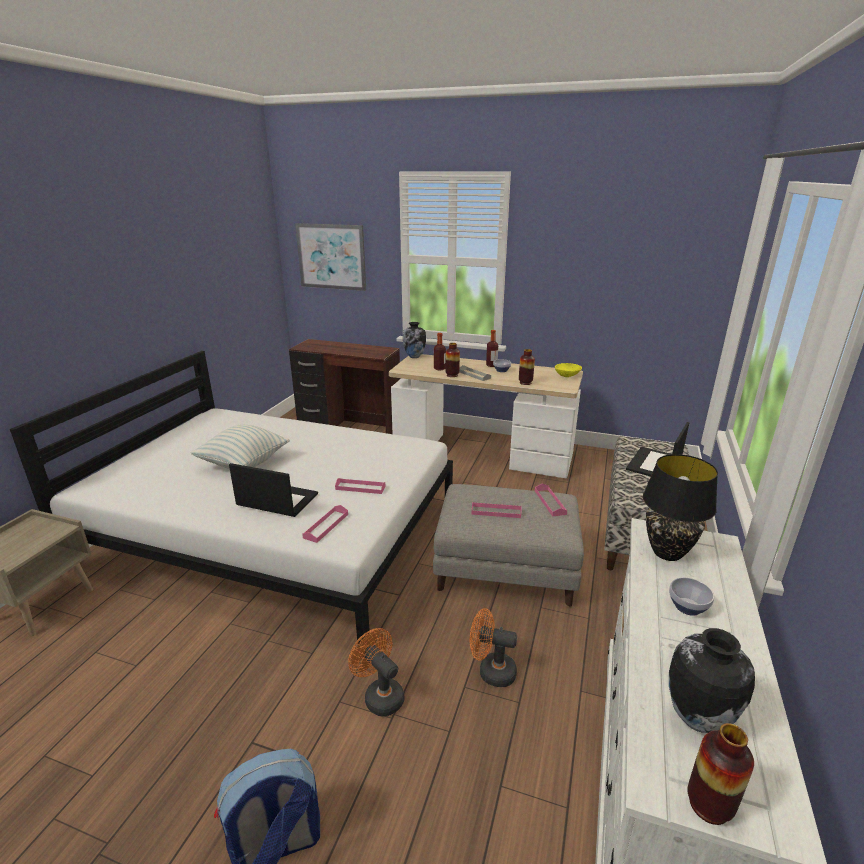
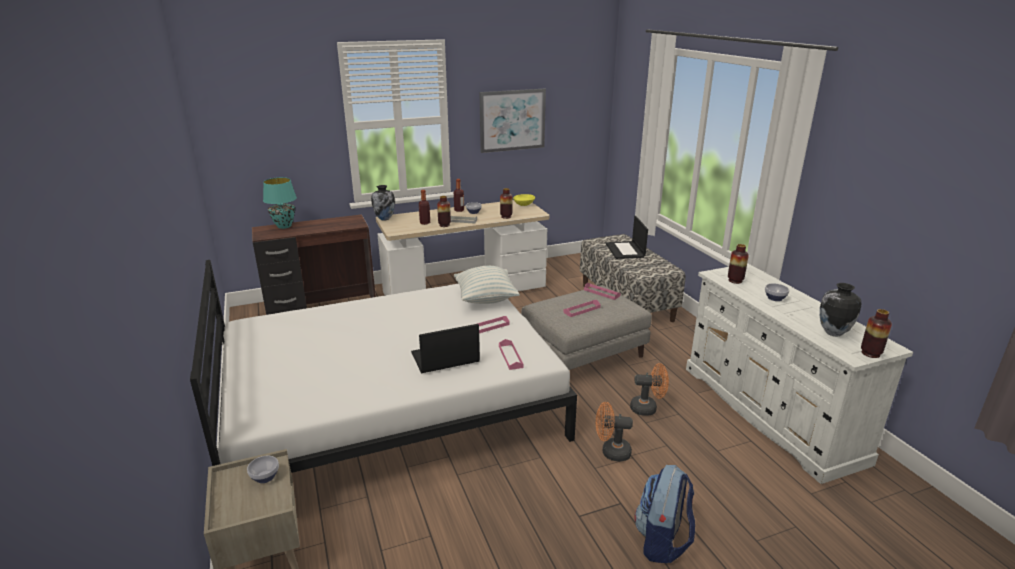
camera: 40 degrees left, 0 degrees up
(42, 535) = (266, 477): none -> bowl
(244, 463) = (365, 347): pillow -> pillow (485, 299)
(328, 343) = (284, 226): none -> turquoise table lamp
(331, 256) = (263, 134): picture -> picture (512, 120)
(491, 671) = (648, 408): orange fan -> orange fan turned 150 degrees counterclockwise
(666, 552) = (735, 280): black table lamp -> vase

